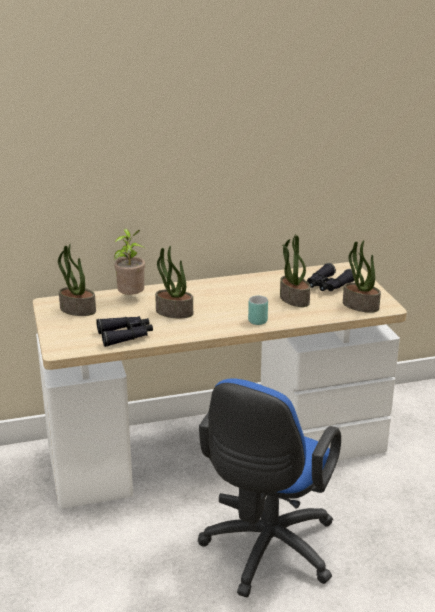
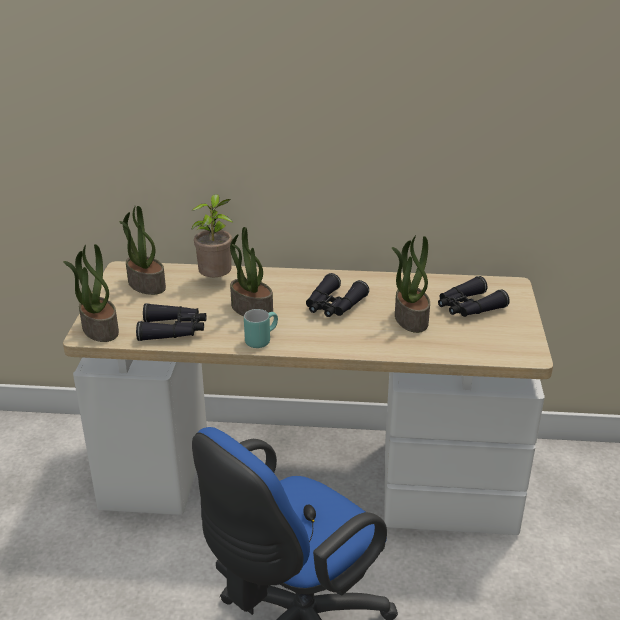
camera: 20 degrees right, 5 degrees up
(233, 300) = (333, 306): none -> black binoculars
(258, 319) = (346, 339): turquoise mug -> turquoise mug (261, 339)
(359, 306) = (491, 345): potted plant -> potted plant (99, 329)

